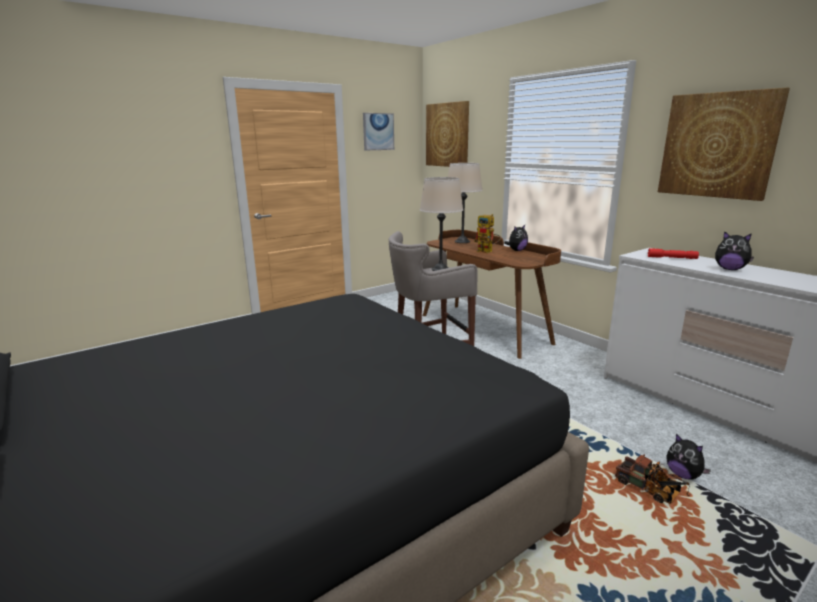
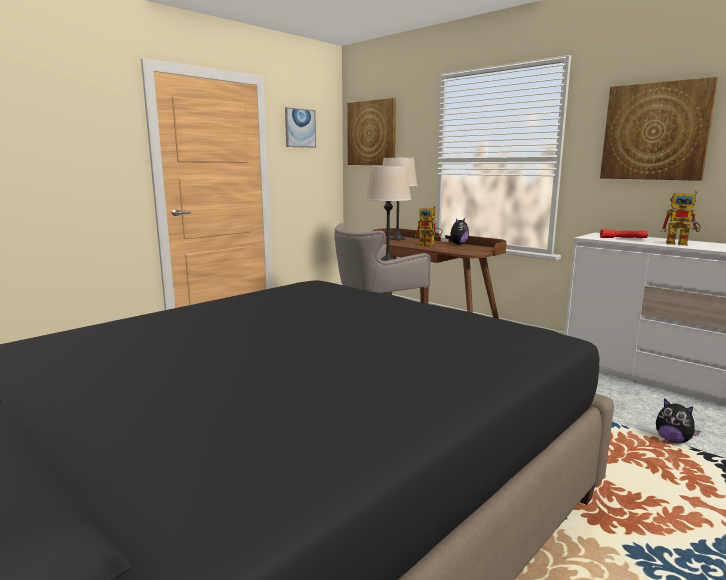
camera: 10 degrees left, 5 degrees down
(650, 490) = (649, 456): toy truck -> none
(730, 269) = (681, 244): plush toy -> toy robot

